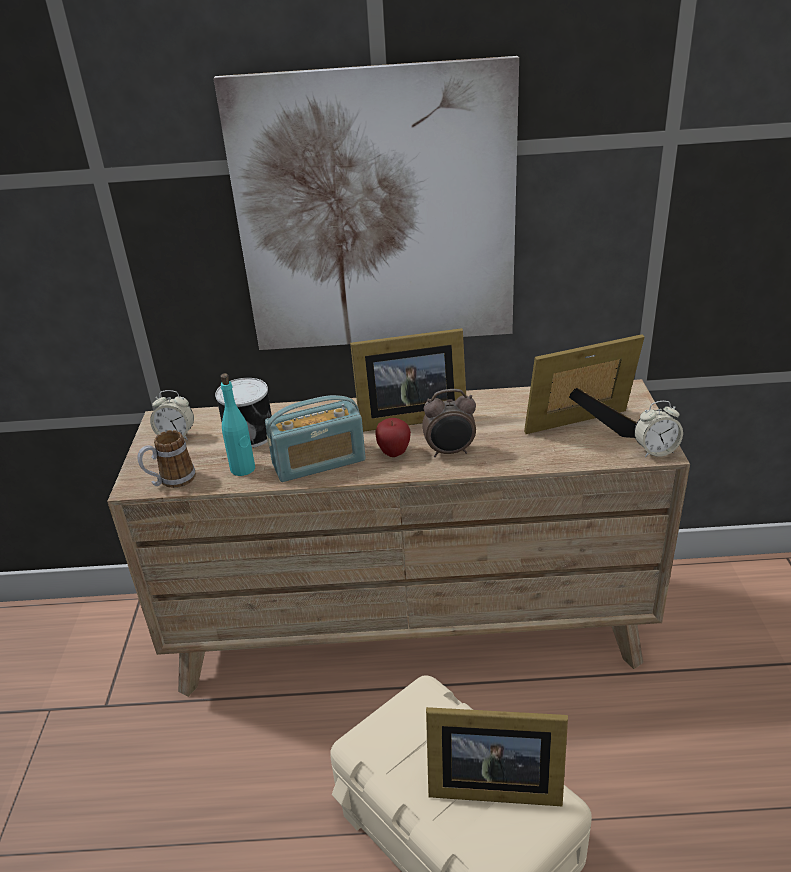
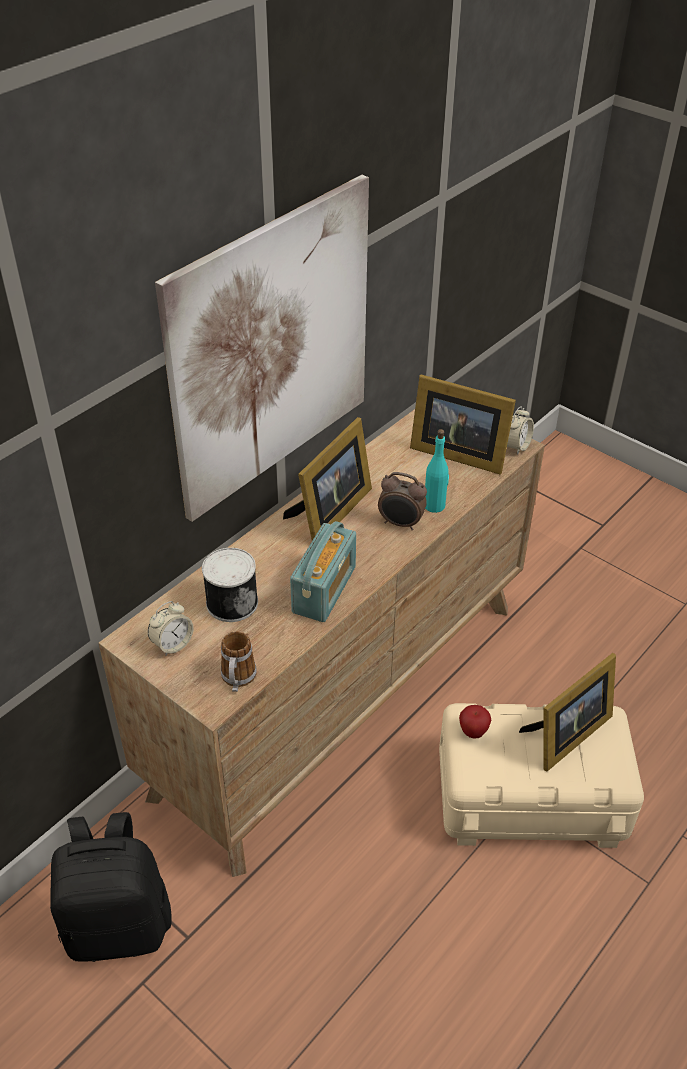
camera: 50 degrees left, 10 degrees up
(88, 662) = (119, 924): none -> black backpack
(243, 469) = (277, 632): turquoise bottle -> turquoise bottle (434, 505)
(394, 453) = (365, 548): apple -> apple (473, 732)
(450, 452) = (400, 523): alarm clock -> alarm clock turned 75 degrees clockwise
(586, 428) = (456, 452): picture frame -> picture frame turned 90 degrees counterclockwise

